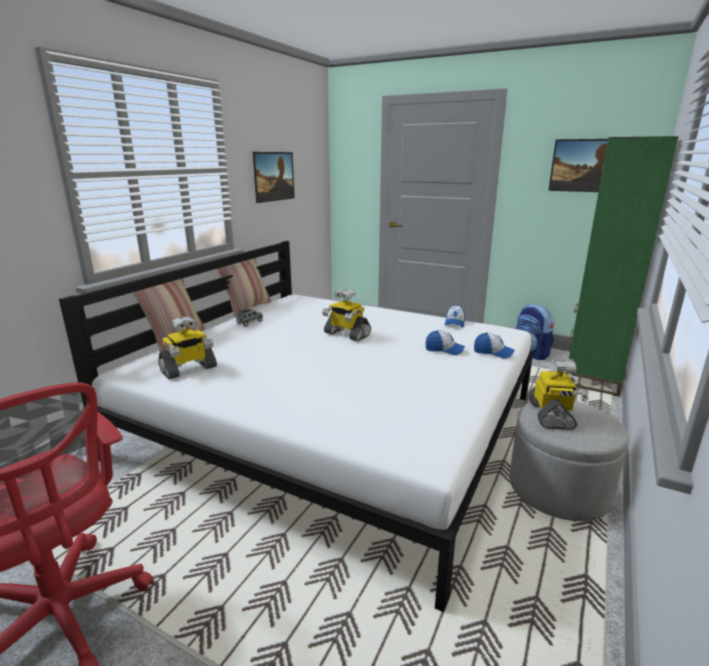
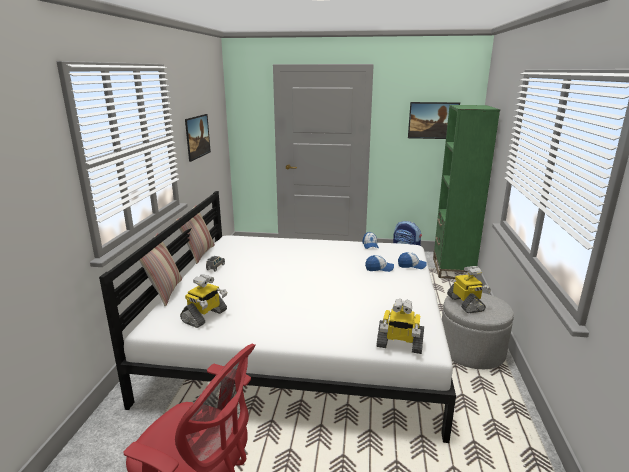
camera: 20 degrees left, 0 degrees up
(346, 334) = (302, 266): toy robot -> toy robot (399, 344)

